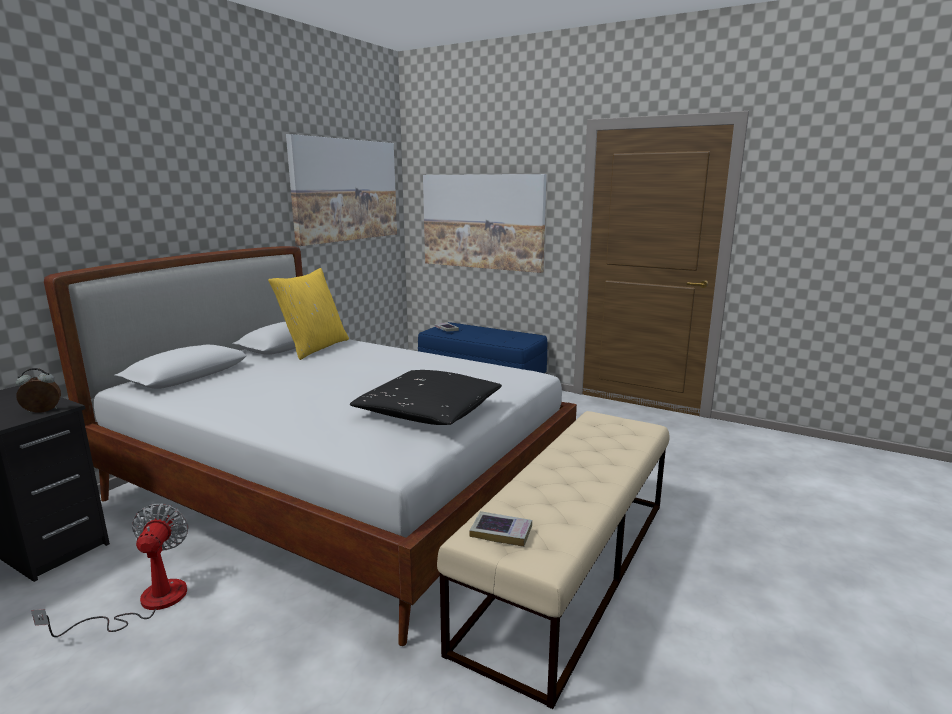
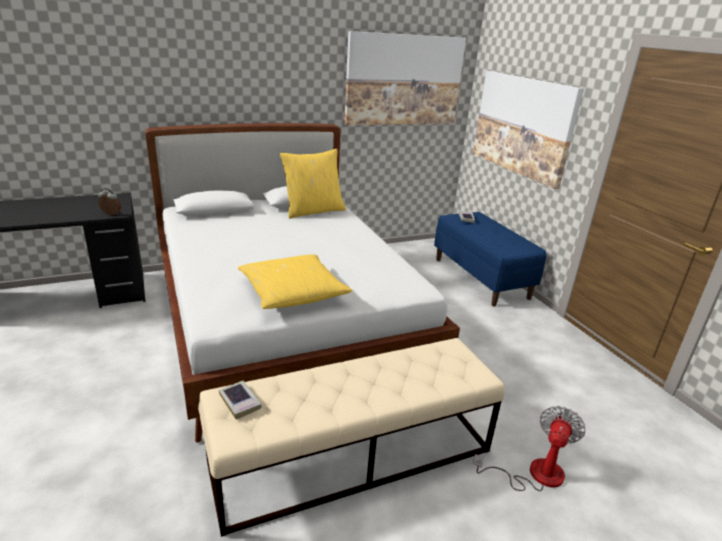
camera: 35 degrees right, 10 degrees up
(146, 603) = (124, 344): fan -> fan (534, 474)
(429, 412) = (293, 292): black pillow -> yellow pillow

